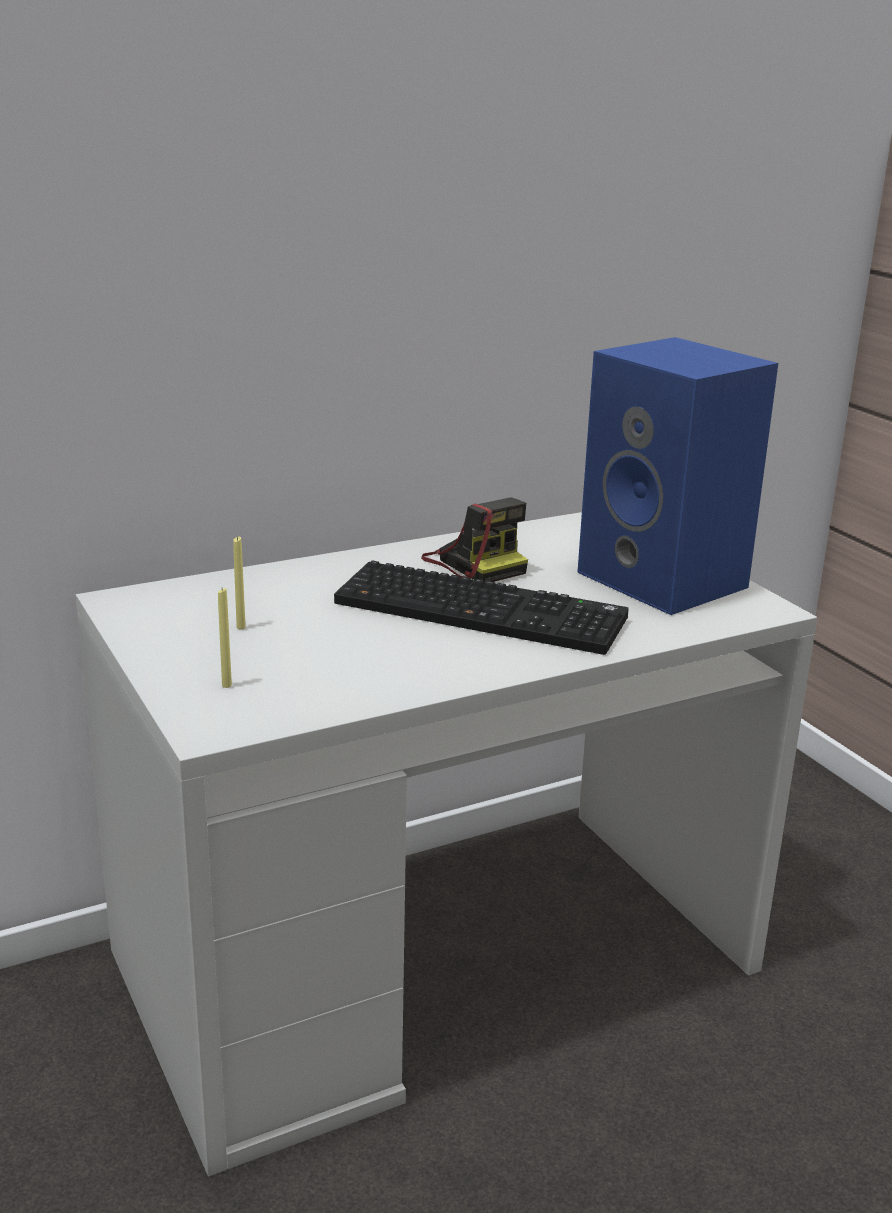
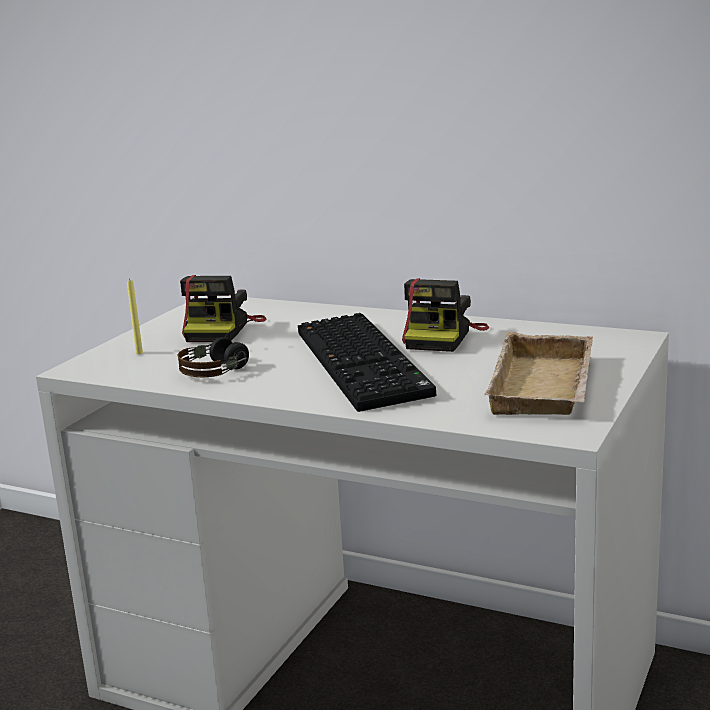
camera: 55 degrees right, 5 degrees down
(241, 627) = (222, 330): yellow candle -> camera
(363, 661) = (226, 365): none -> headphones
(667, 580) = (546, 387): blue speaker -> beige tray

